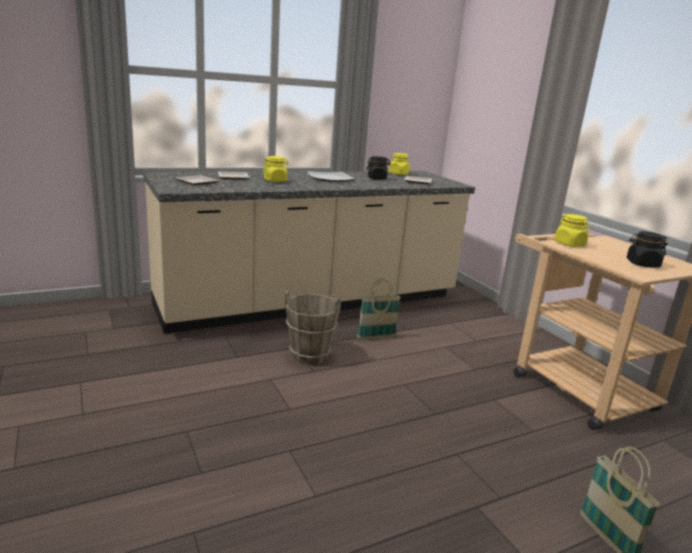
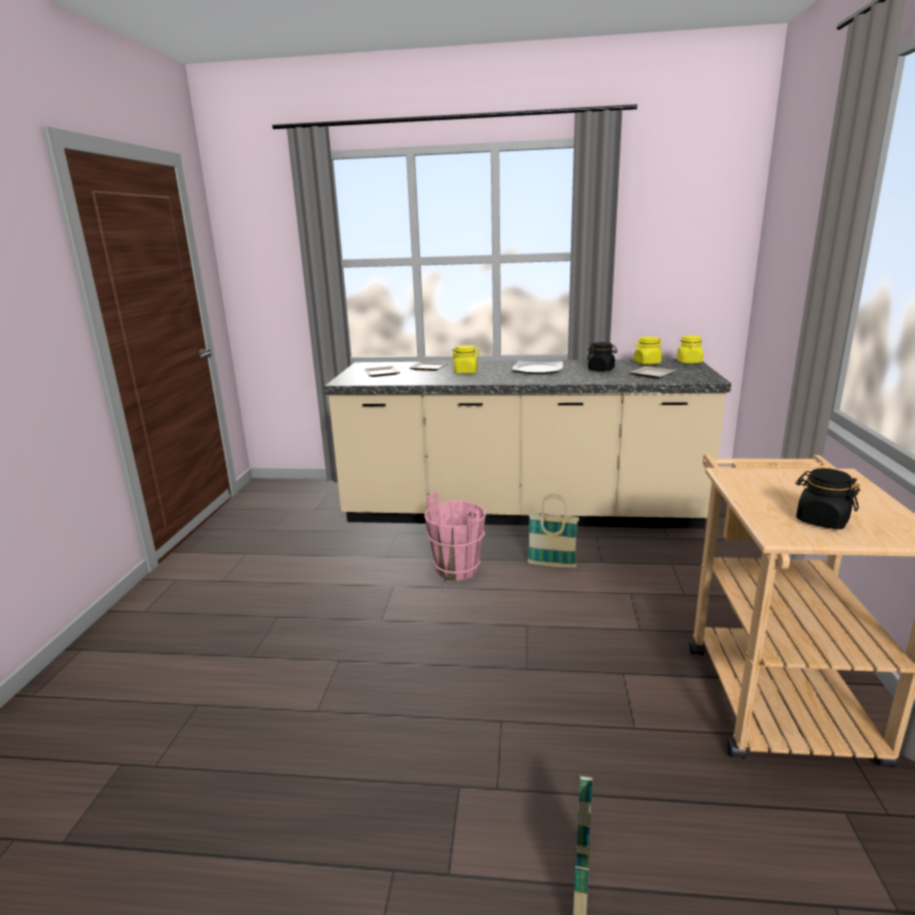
camera: 35 degrees right, 0 degrees up
(310, 355) = (457, 569): brown bucket -> pink bucket
(569, 244) = (747, 477): yellow jar -> yellow jar (689, 362)

